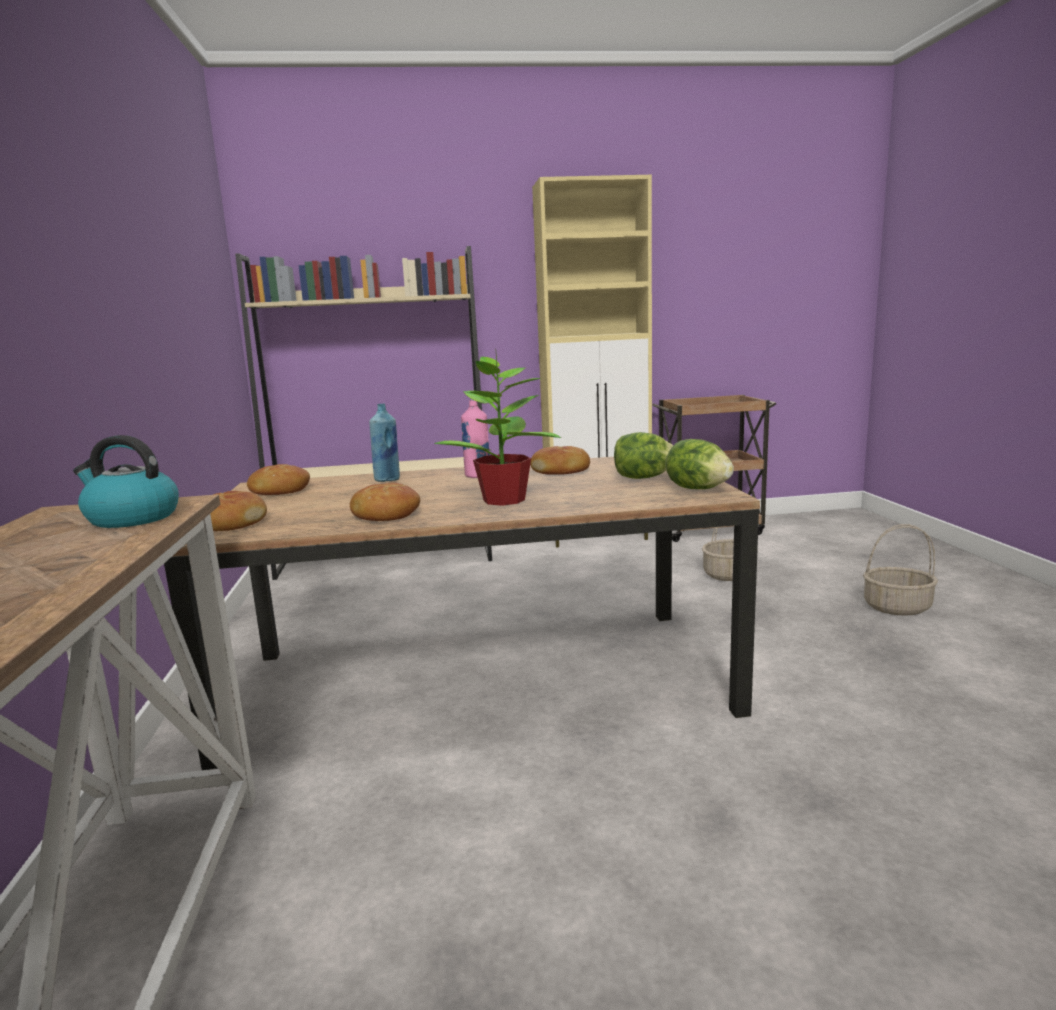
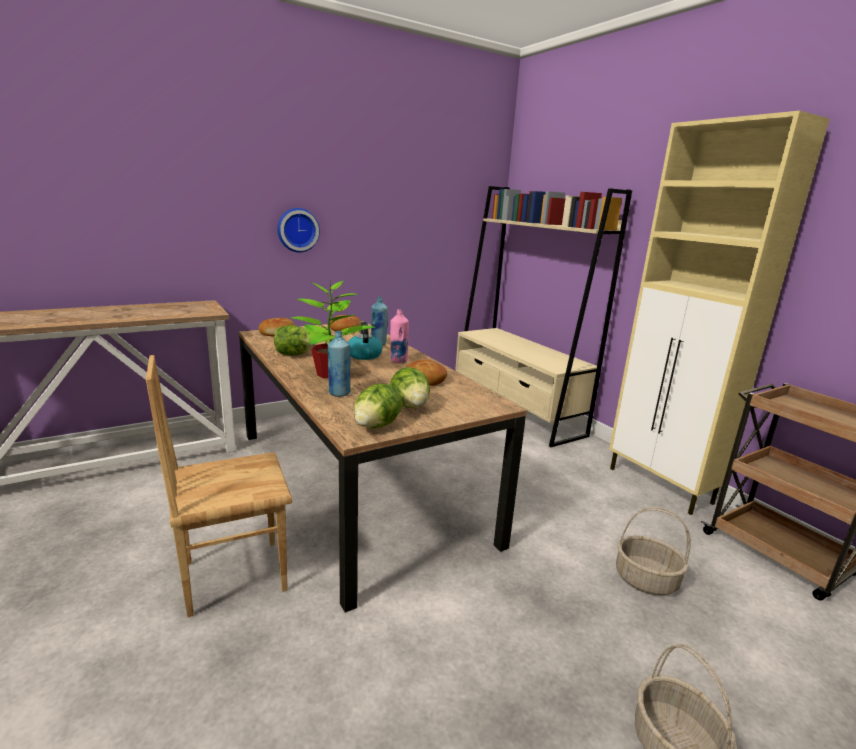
camera: 65 degrees right, 5 degrees up
(99, 327) = (297, 230): none -> wall clock
(131, 518) = (185, 311): kettle -> kettle (364, 355)
(385, 514) = (294, 354): bread -> lettuce
(585, 498) = (339, 393): none -> blue bottle
(661, 799) = (233, 575): none -> brown chair

